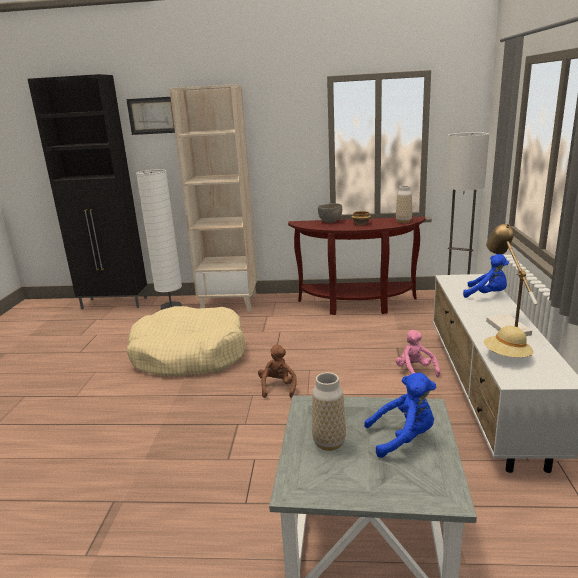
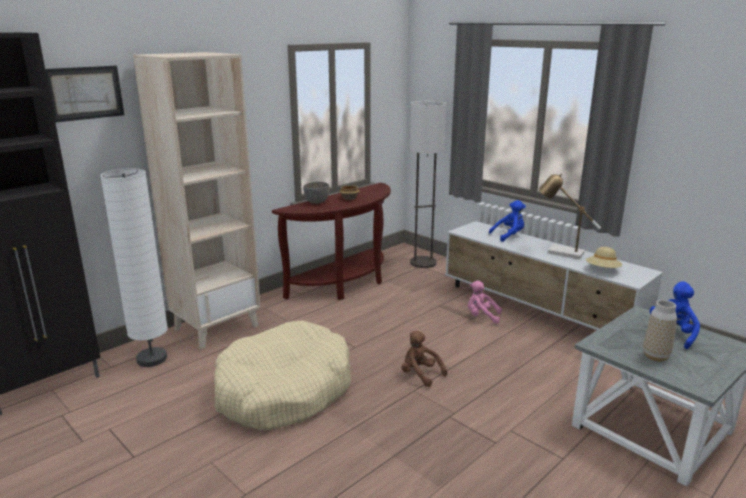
camera: 50 degrees left, 0 degrees up
(403, 221) = (379, 190): vase -> none

